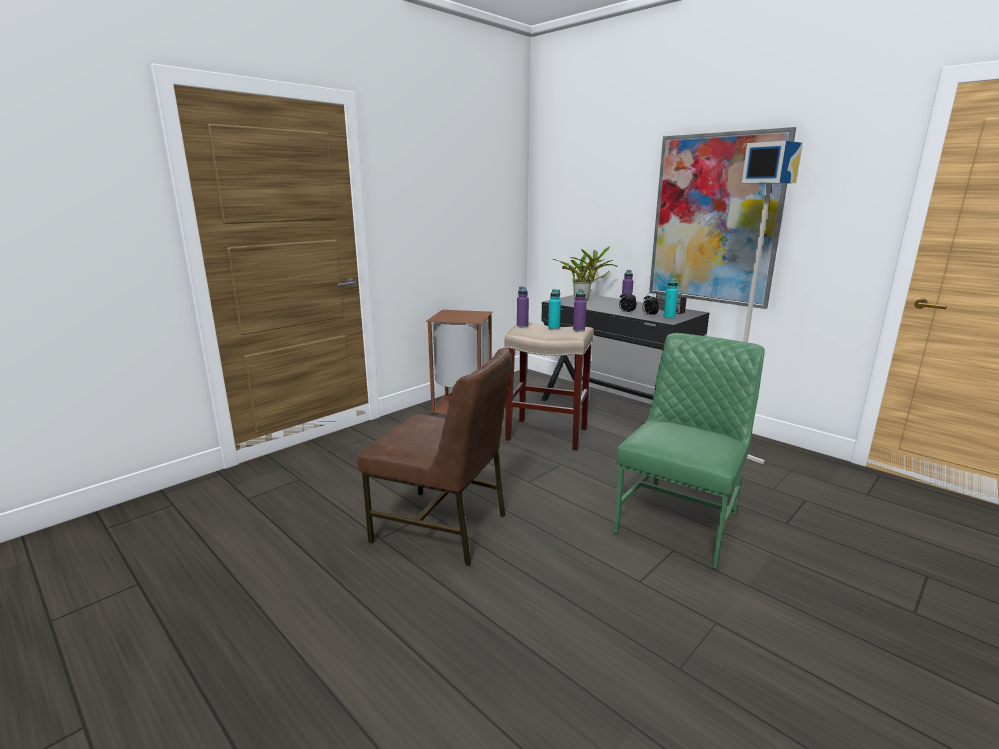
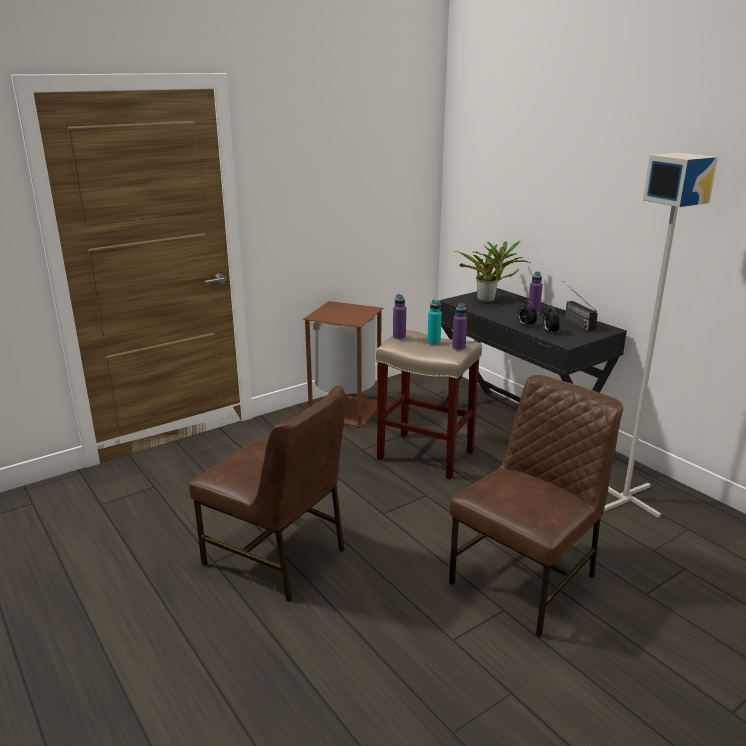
camera: 10 degrees right, 5 degrees up
(669, 317) = (571, 336): turquoise bottle -> none
(680, 522) = (526, 579): green chair -> brown chair
(714, 220) = (637, 223): picture -> none

